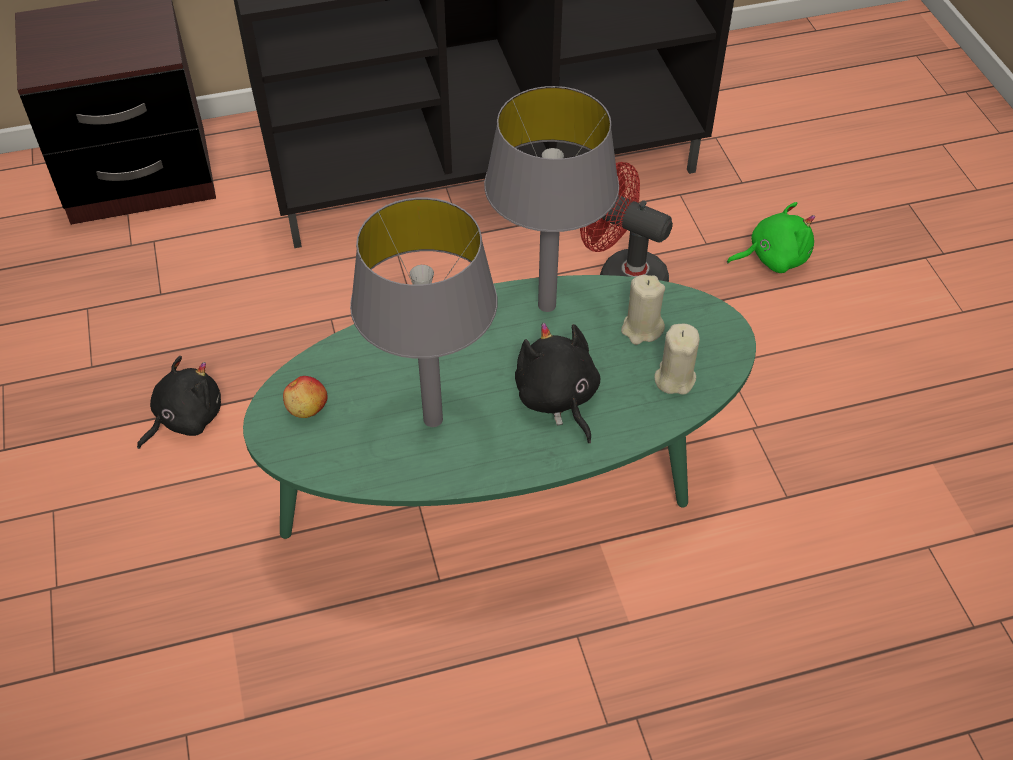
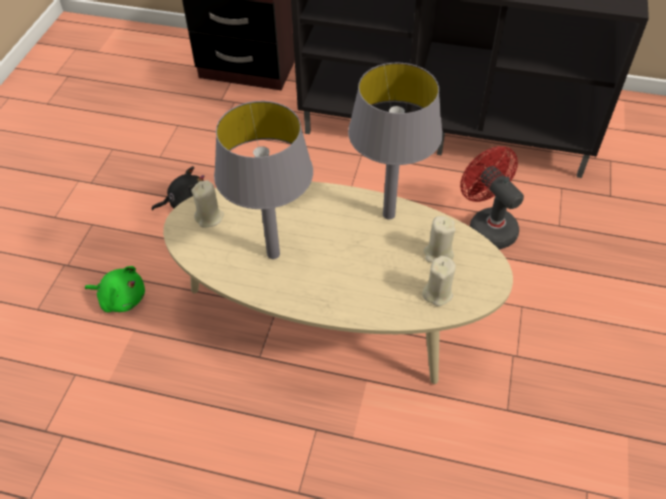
camera: 30 degrees right, 0 degrees up
(307, 408) = (209, 217): apple -> beige candle
(506, 485) = (333, 320): green coffee table -> beige coffee table
(557, 399) = (354, 274): black plush toy -> none
(773, 257) = (600, 252): green plush toy -> green plush toy (121, 298)

